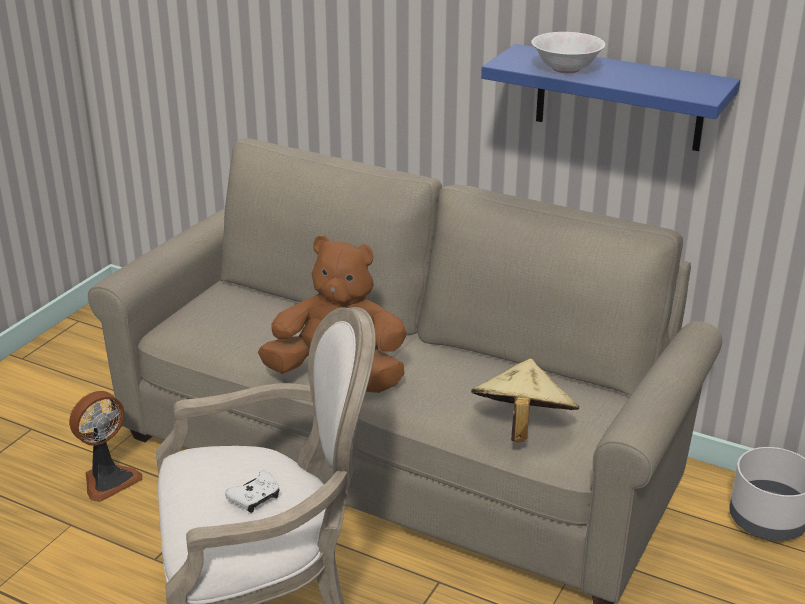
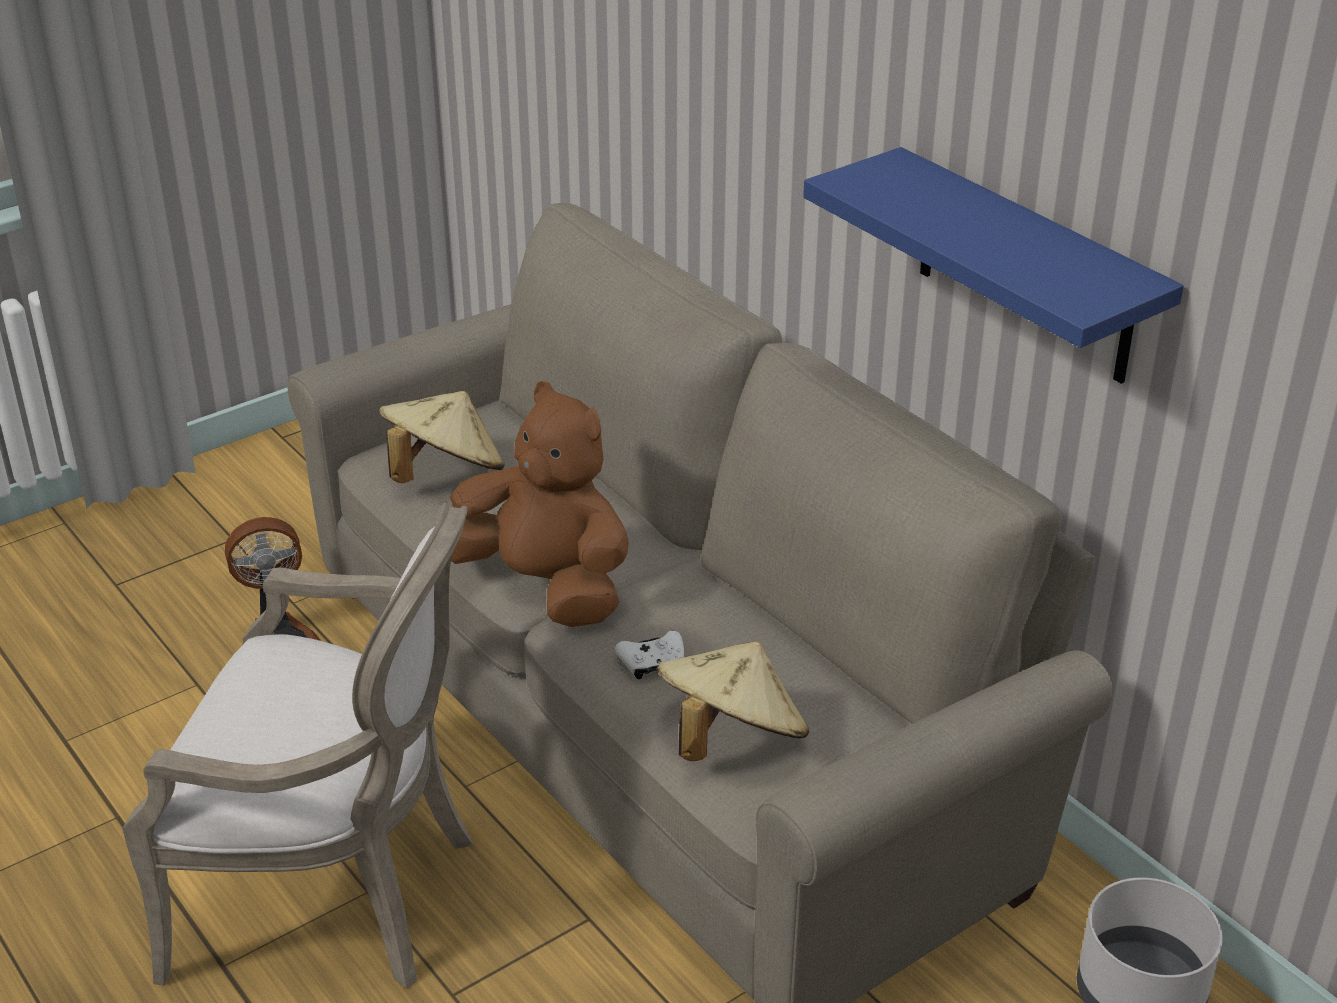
camera: 25 degrees right, 5 degrees up
(219, 330) = (444, 474): none -> beige hat
(255, 498) = (300, 730): white game controller -> white game controller (652, 663)
(566, 69) = (923, 209): white bowl -> none

